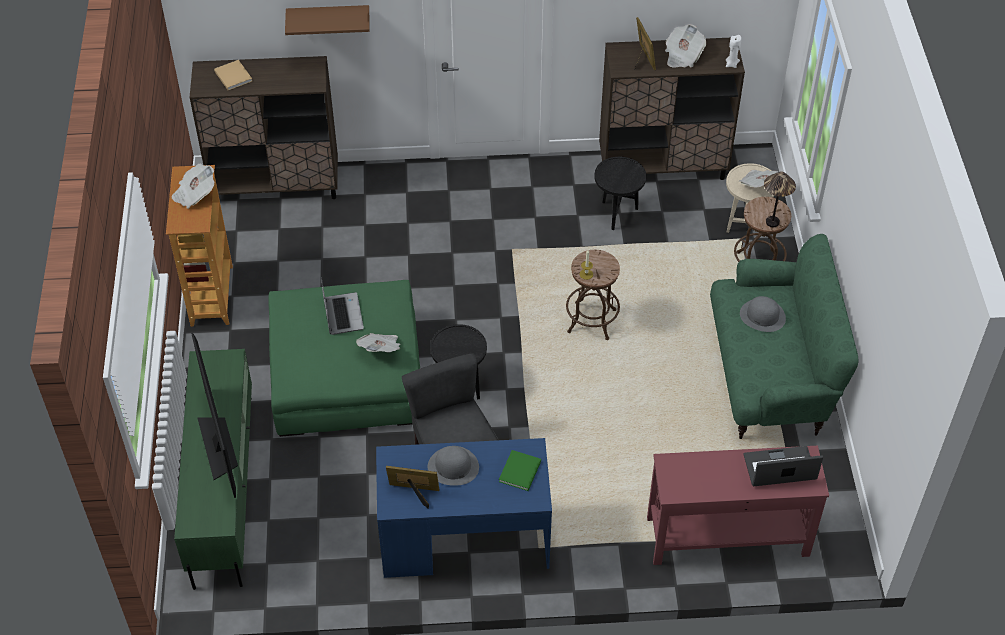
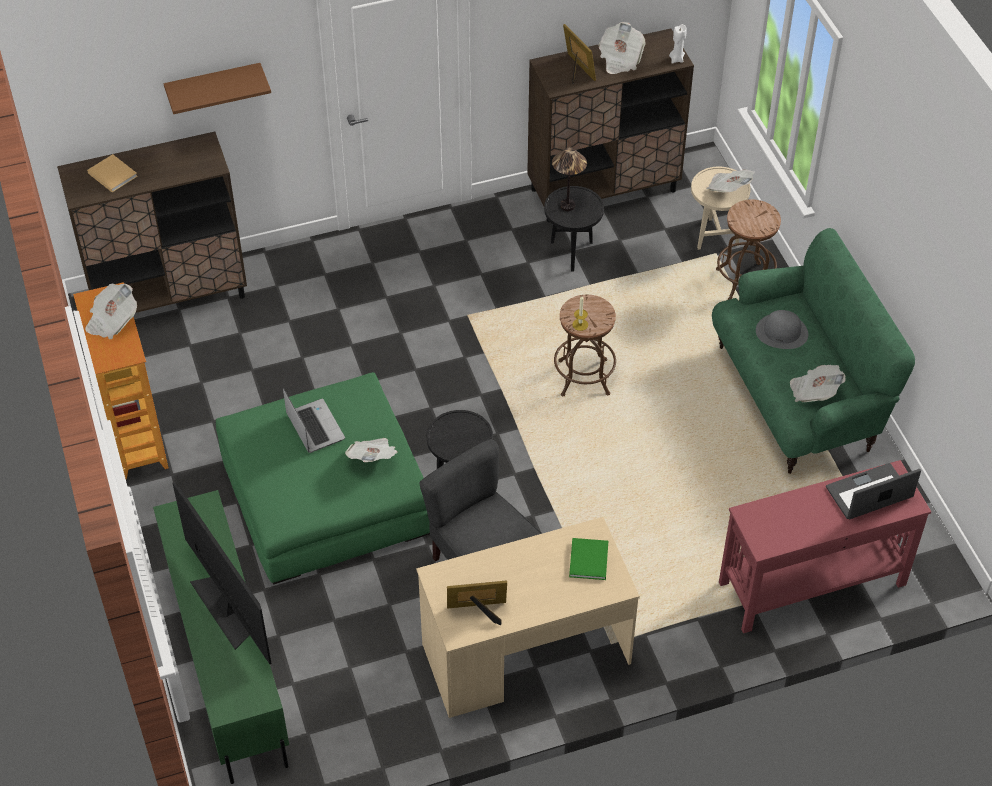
camera: 15 degrees left, 0 degrees up
(453, 467) = (512, 572): grey hat -> none
(464, 540) = (525, 654): blue desk -> beige desk
(772, 222) = (762, 227): table lamp -> table lamp (567, 206)
(772, 372) = (814, 392): none -> newspaper

